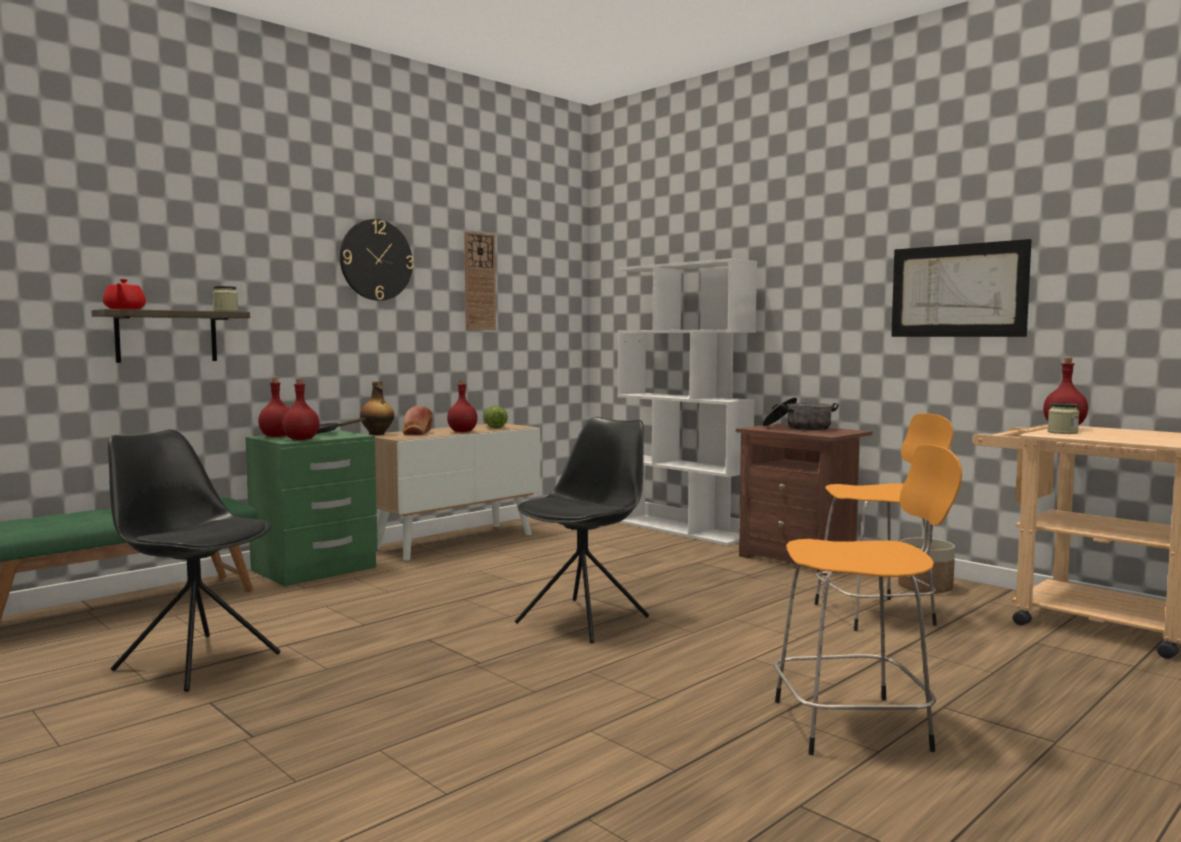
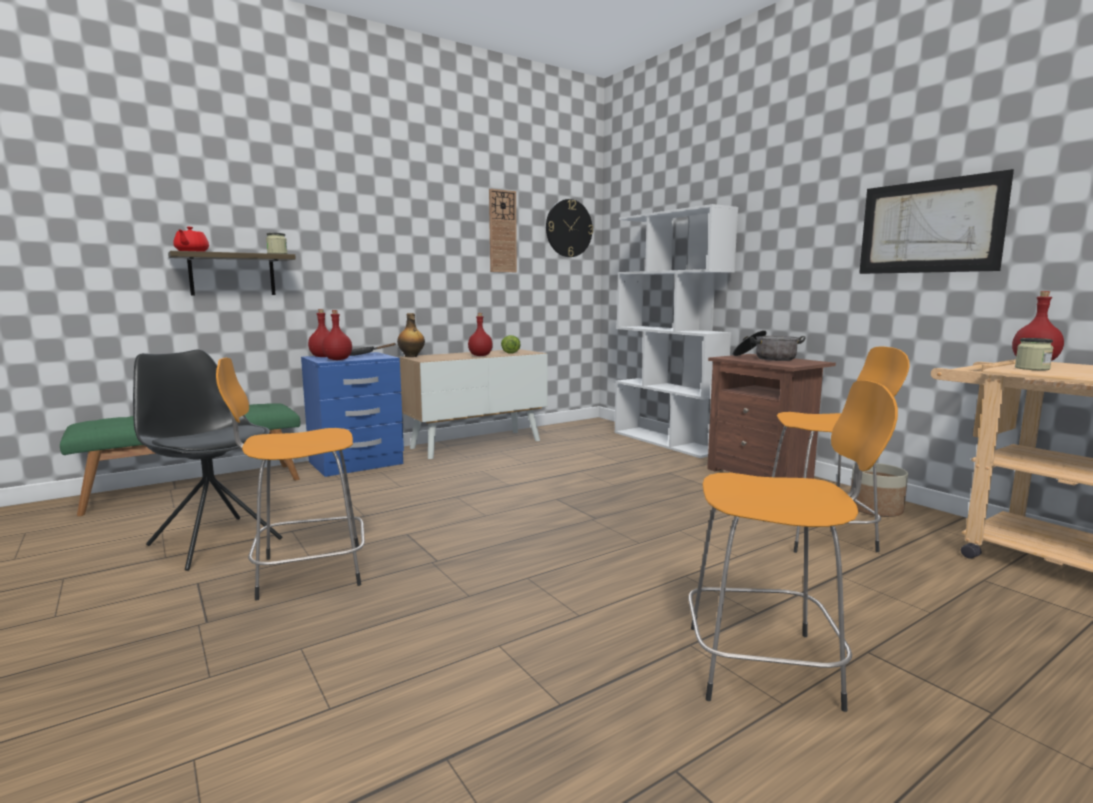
camera: 10 degrees right, 5 degrees up
(315, 569) = (356, 463): green nightstand -> blue nightstand
(334, 683) = (306, 572): none -> orange stool
(376, 260) = (411, 212): wall clock -> wall clock (568, 228)
(417, 433) = (443, 356): bread -> none
(584, 619) = (547, 523): black chair -> none

